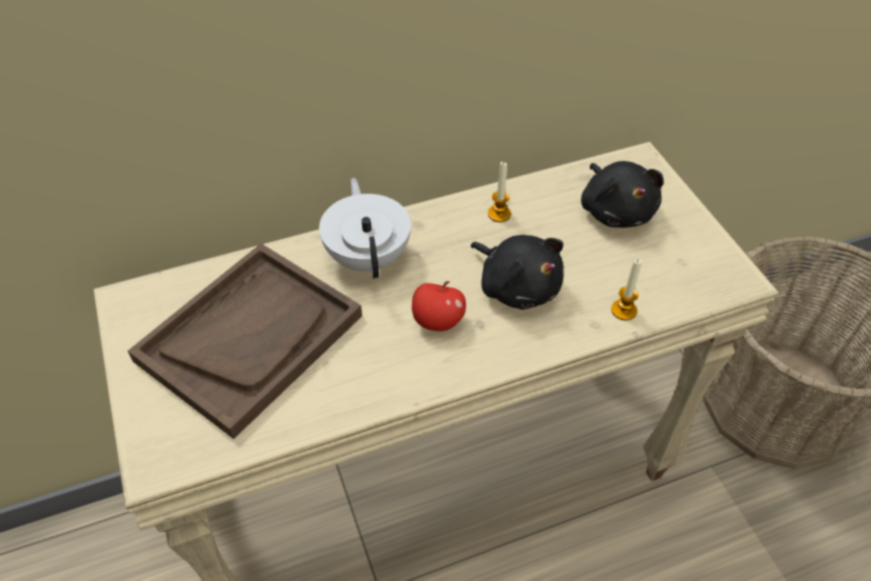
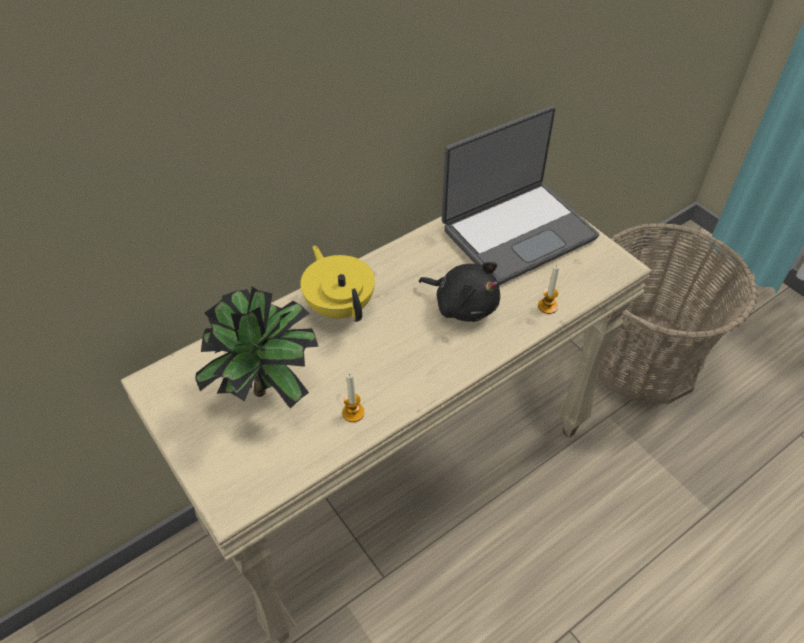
camera: 15 degrees left, 0 degrees up
(250, 337) = (269, 390): brown tray -> potted plant
(368, 256) = (340, 306): white teapot -> yellow teapot
(437, 321) = (412, 345): apple -> none
(499, 214) = (430, 252): candle -> candle (353, 413)
(616, 210) = (517, 232): black plush toy -> laptop

